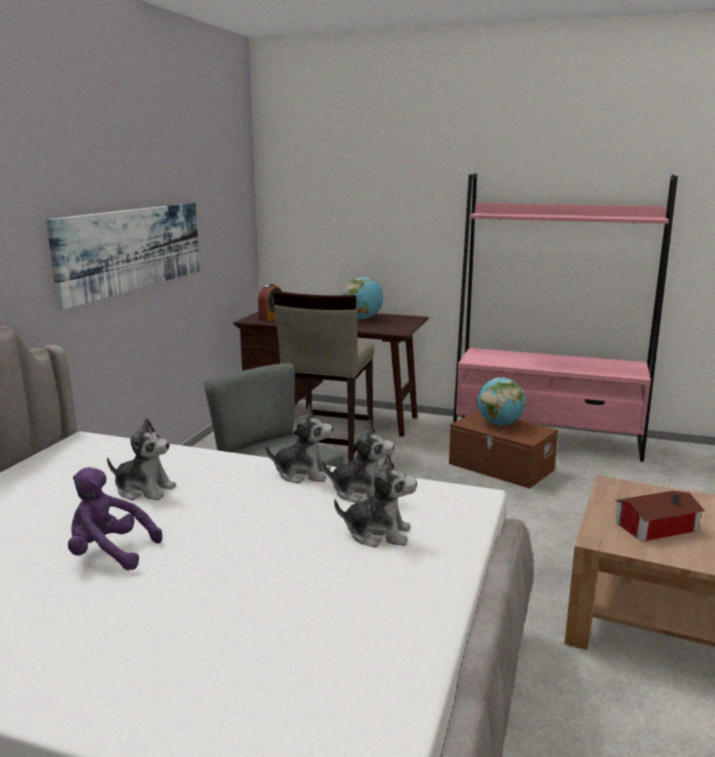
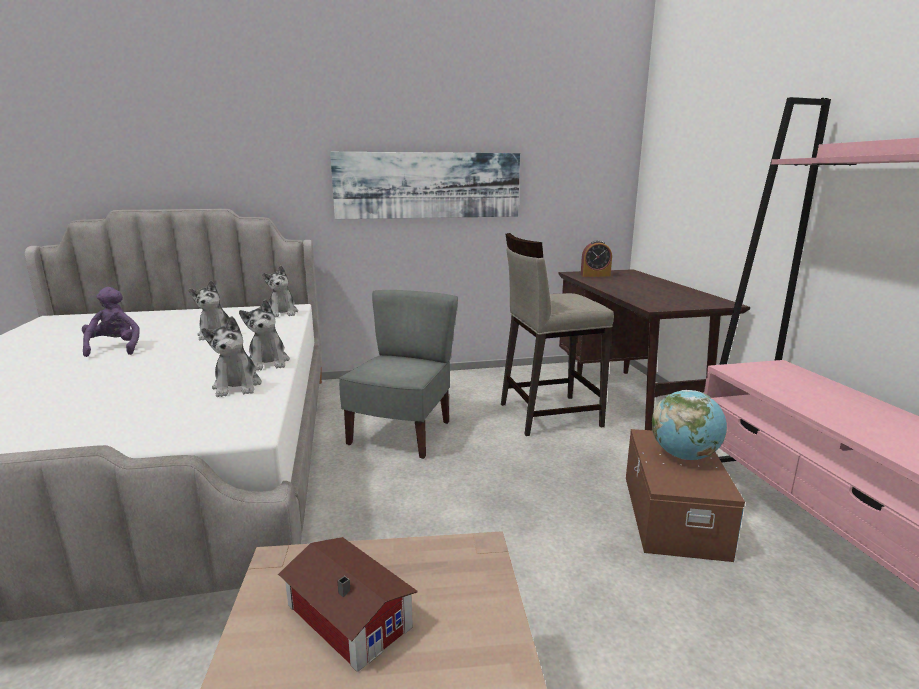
camera: 60 degrees right, 0 degrees up
(363, 318) = (670, 292): globe -> none
(378, 533) = (148, 407): plush toy -> plush toy (283, 313)

